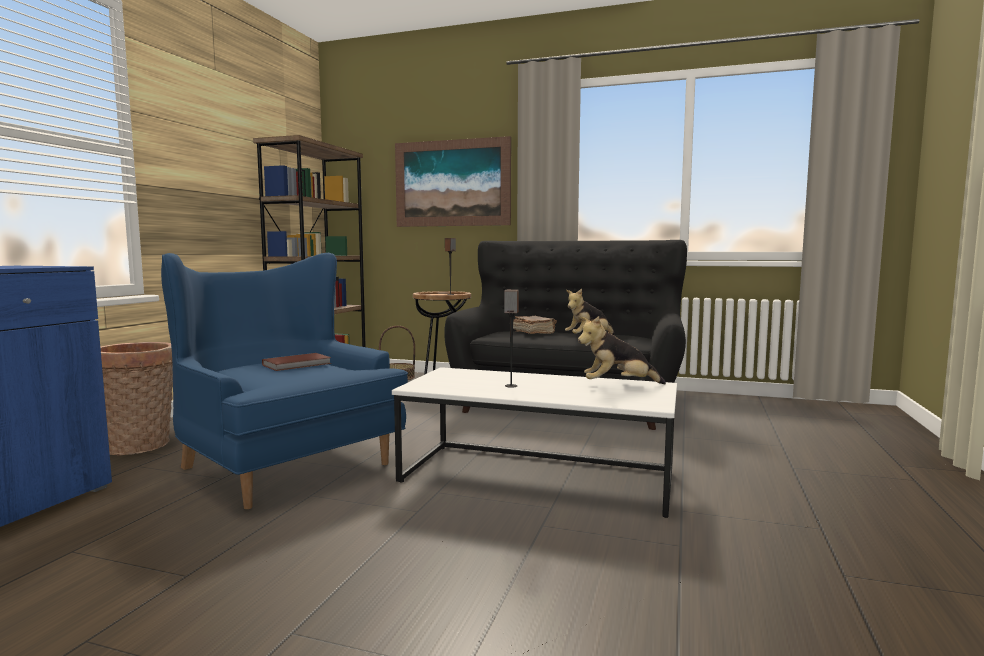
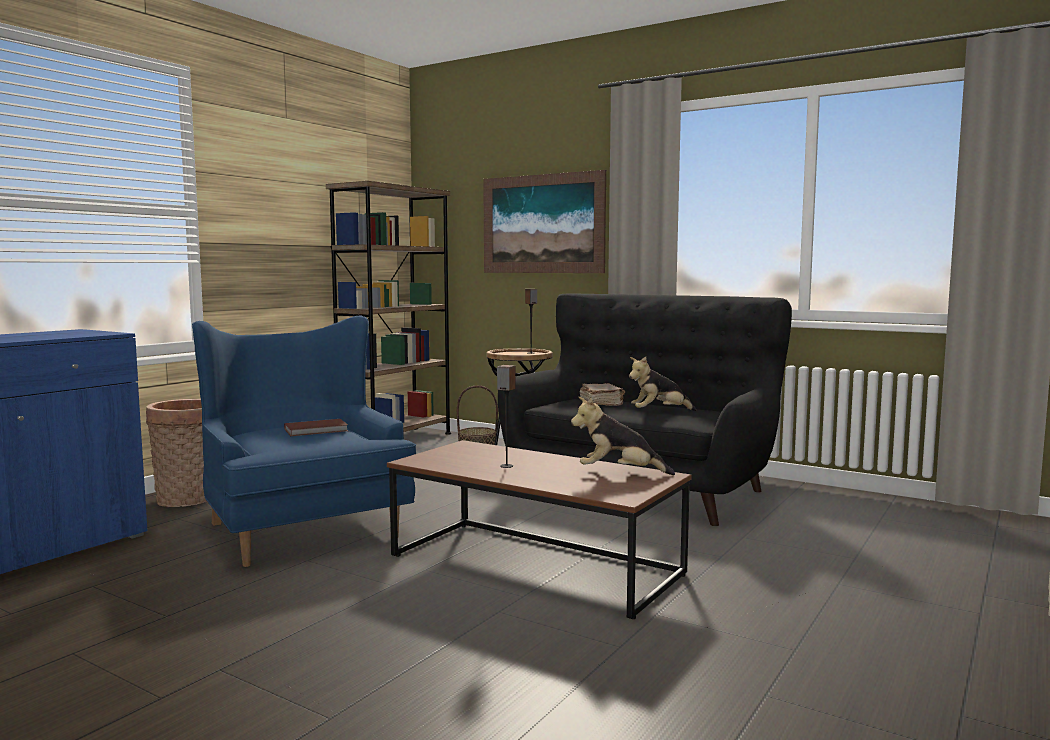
camera: 15 degrees right, 0 degrees up
(537, 478) = (534, 566): white coffee table -> brown coffee table

